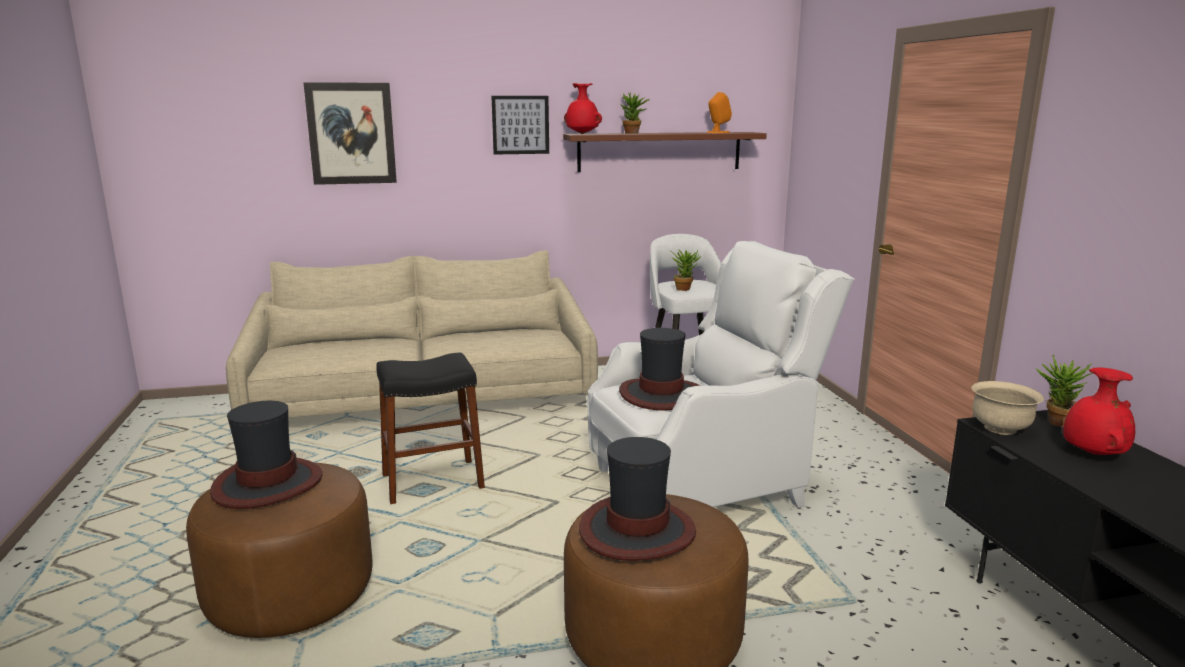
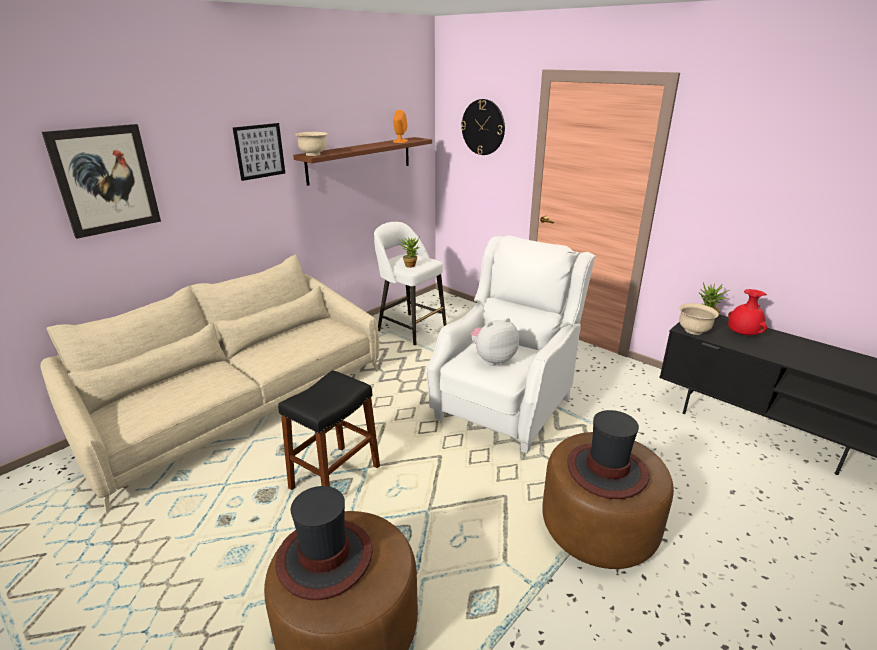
camera: 35 degrees left, 10 degrees up
(582, 134) = (313, 154): red vase -> beige bowl
(634, 133) = (347, 148): potted plant -> none
(661, 394) = (493, 359): hat -> plush toy
(835, 118) = (483, 127): none -> wall clock

